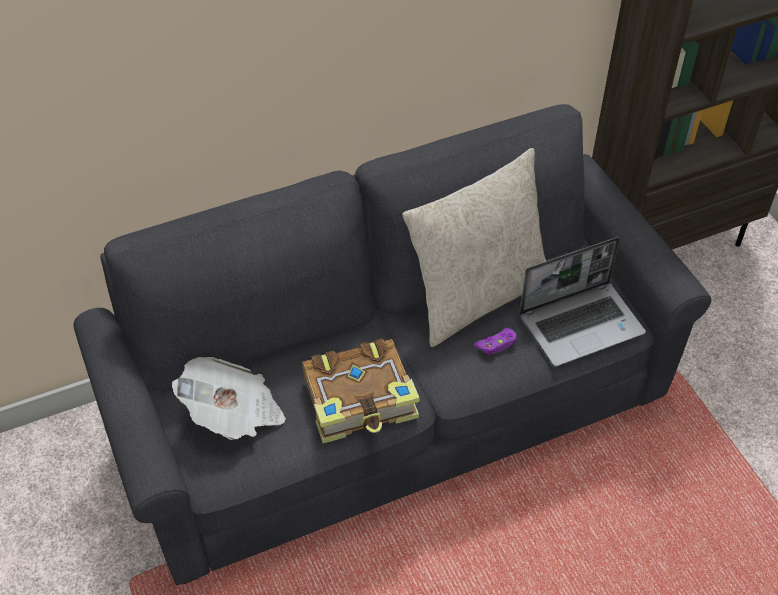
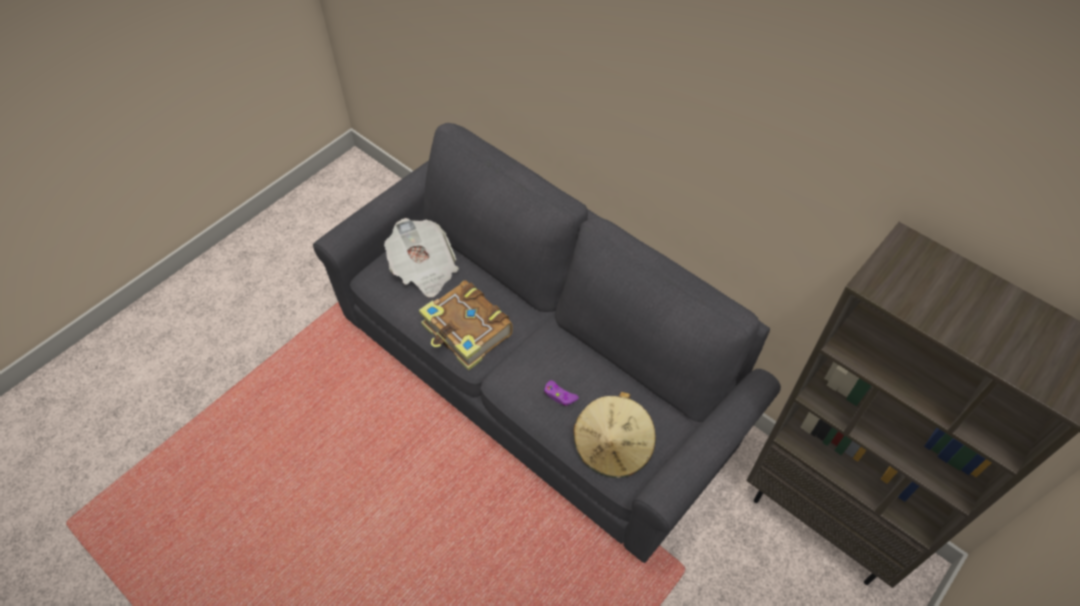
camera: 65 degrees right, 5 degrees up
(477, 296) = (600, 367): beige pillow -> none
(581, 324) = (613, 447): laptop -> beige hat

